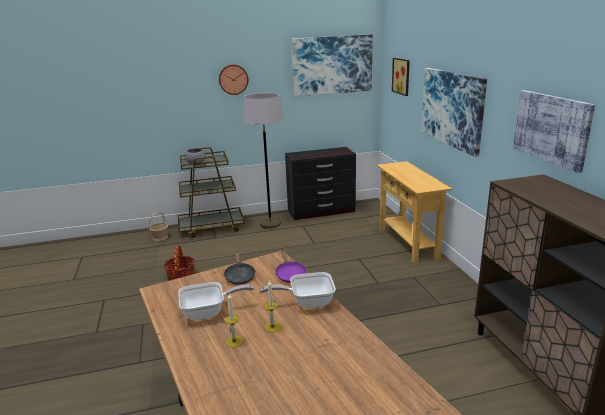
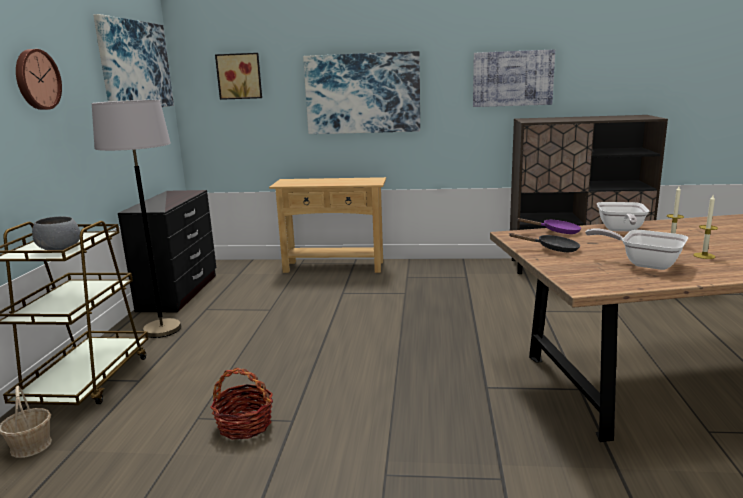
camera: 70 degrees left, 5 degrees down
(209, 312) = (644, 263): frying pan -> frying pan turned 60 degrees counterclockwise

